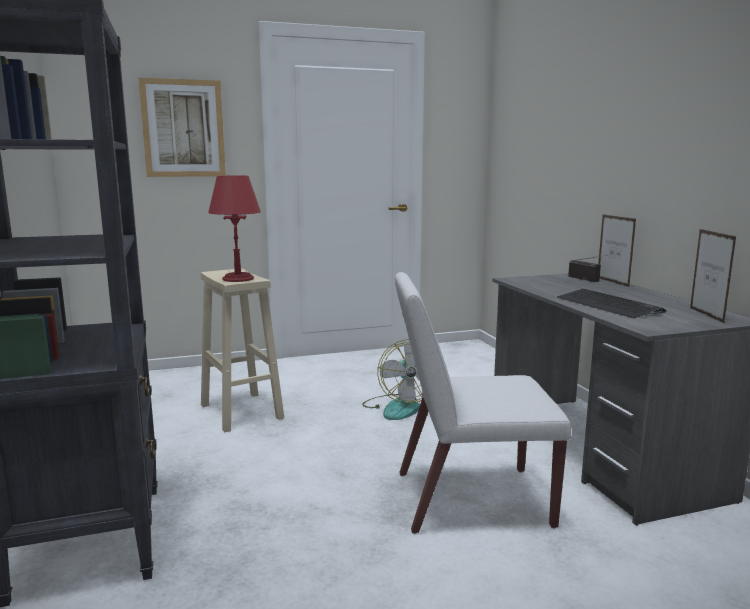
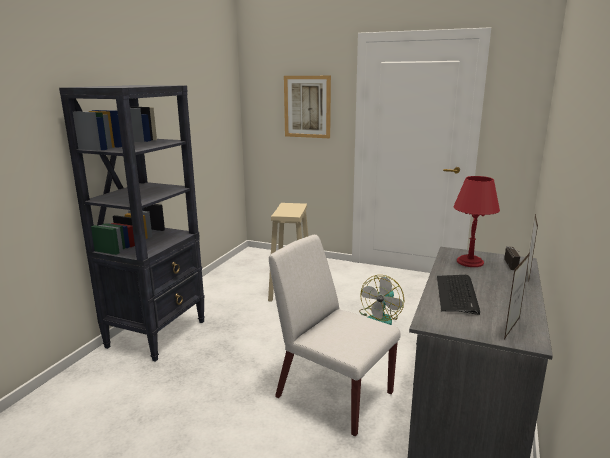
camera: 40 degrees right, 5 degrees up
(237, 278) = (286, 212): red table lamp -> red table lamp (469, 262)

